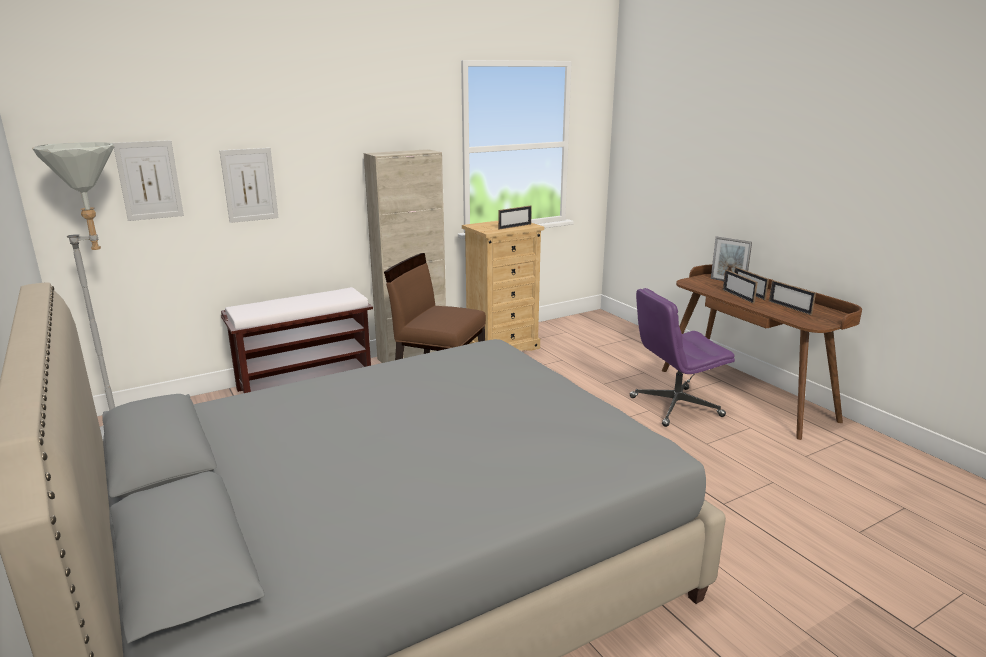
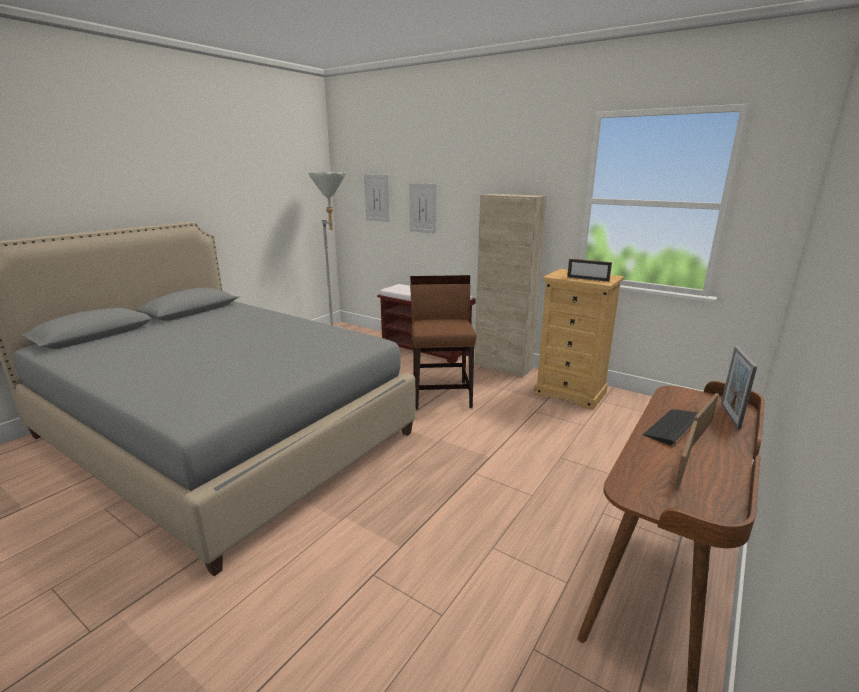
camera: 65 degrees right, 0 degrees up
(674, 407) = (558, 512): purple office chair -> none
(738, 296) = (672, 427): picture frame -> keyboard

